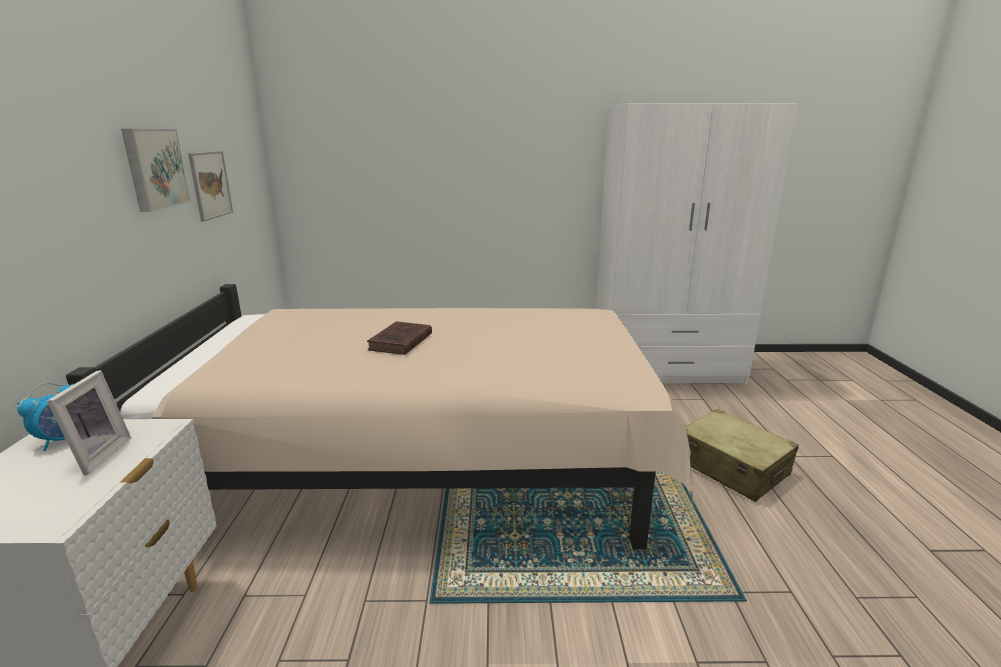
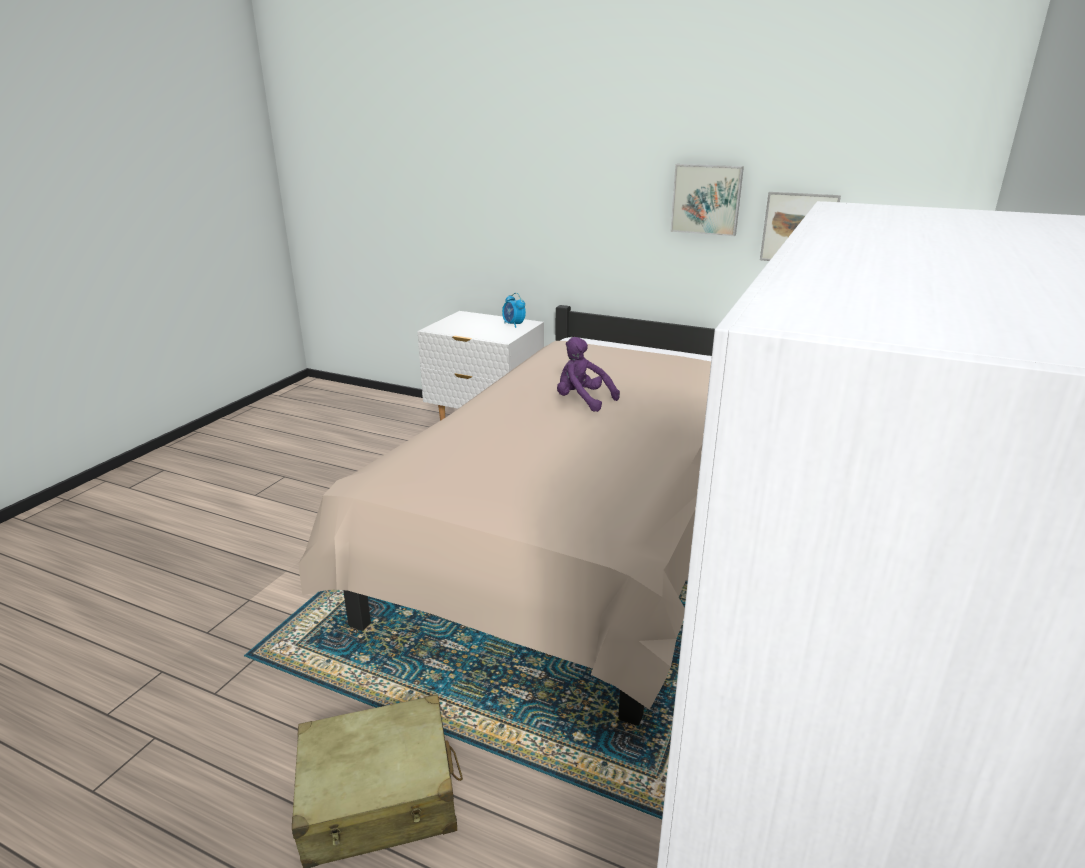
camera: 115 degrees right, 5 degrees up
(96, 456) = (486, 330): picture frame -> none
(400, 342) = (582, 401): brown book -> purple plush toy

